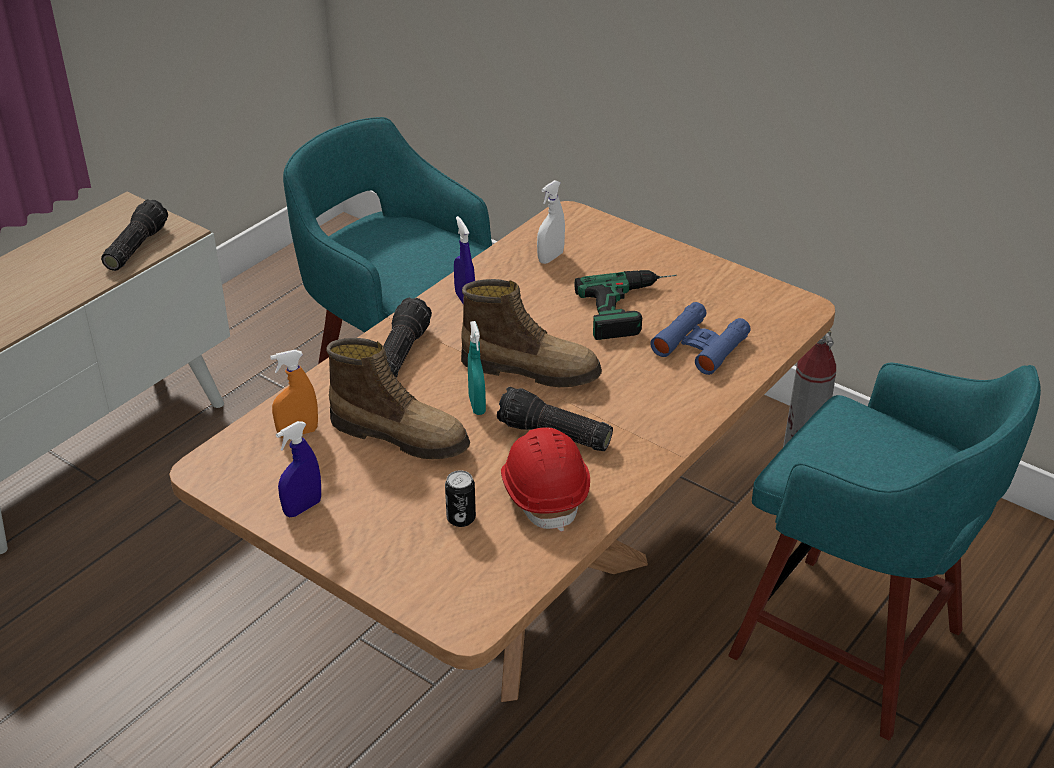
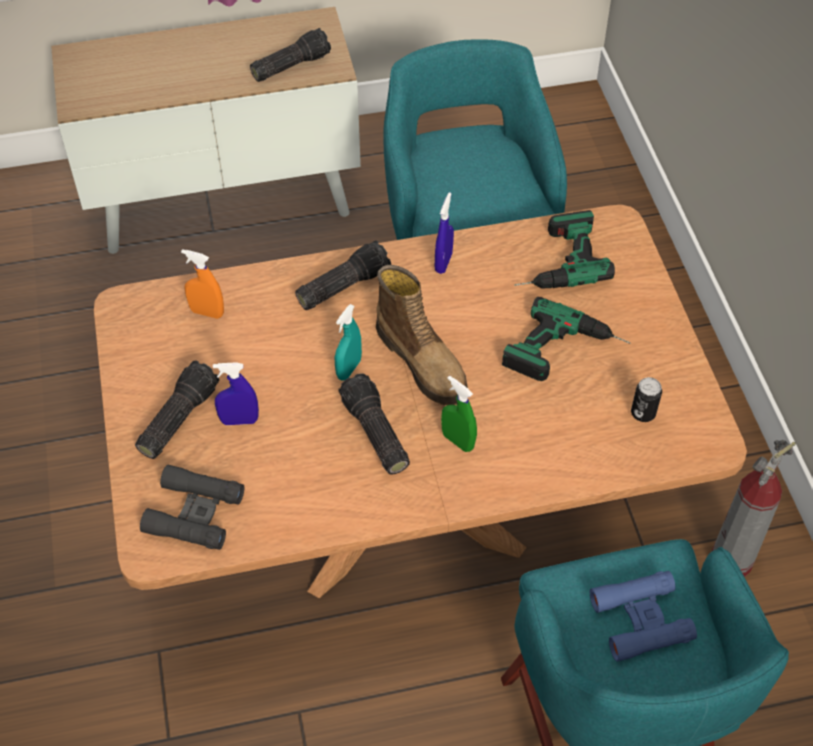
camera: 40 degrees right, 15 degrees up
(302, 508) = (147, 380): blue spray bottle -> blue spray bottle (239, 420)
(367, 519) = (177, 418): none -> flashlight
(401, 435) = (270, 361): boot -> none
(461, 518) = (236, 461): can -> can (643, 413)
(471, 574) = (194, 513): none -> black binoculars
(544, 493) = (313, 480): red hard hat -> none
(550, 258) = (554, 260): white spray bottle -> power drill
(625, 404) = (458, 441): none -> green spray bottle
(700, 346) = (579, 425): blue binoculars -> blue binoculars (640, 620)

